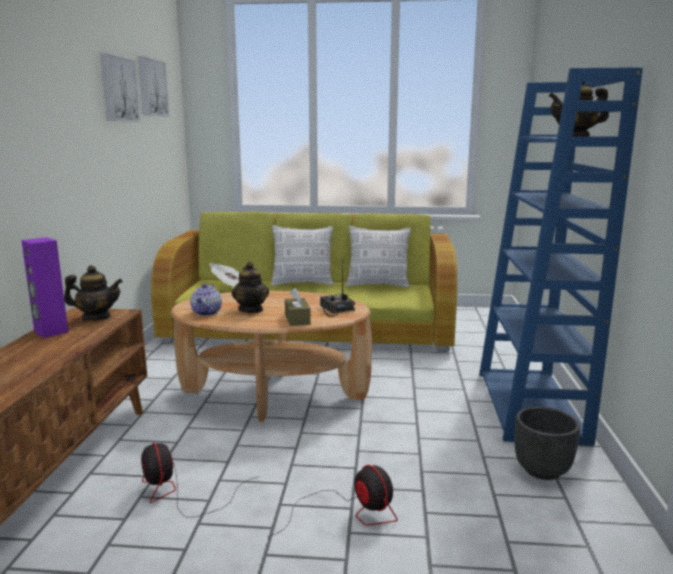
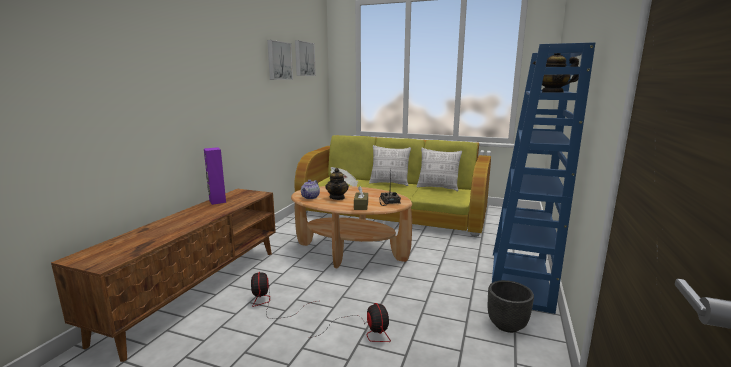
camera: 15 degrees right, 0 degrees up
(96, 317) = (246, 195): teapot -> none

